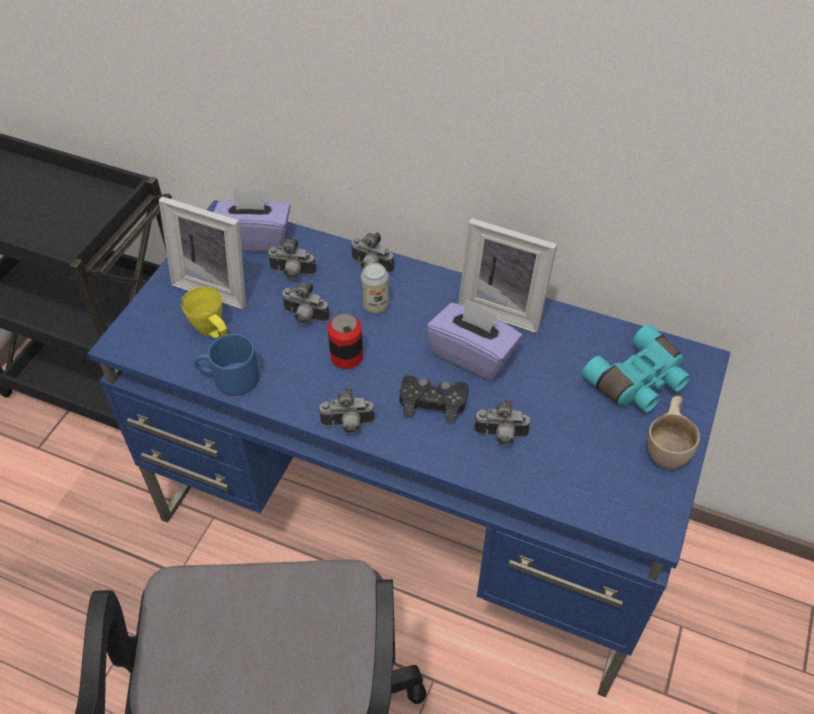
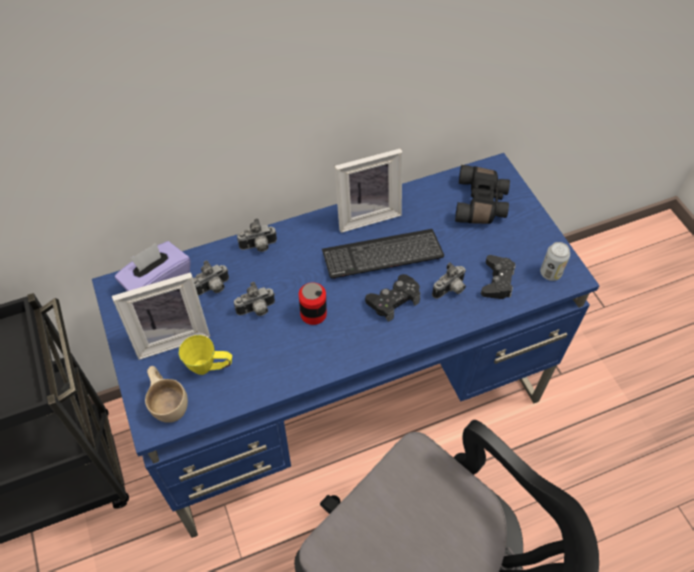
camera: 45 degrees left, 5 degrees up
(228, 379) = (257, 387): blue mug -> none
(347, 425) = (363, 354): camera -> none
(375, 305) = (291, 268): can -> can (550, 273)
(472, 355) = (382, 255): purple tissue box -> keyboard
(561, 466) = (497, 281): none -> black game controller
(638, 382) = (481, 203): turquoise binoculars -> black binoculars
(668, 446) = (532, 228): beige cup -> beige cup (169, 402)

